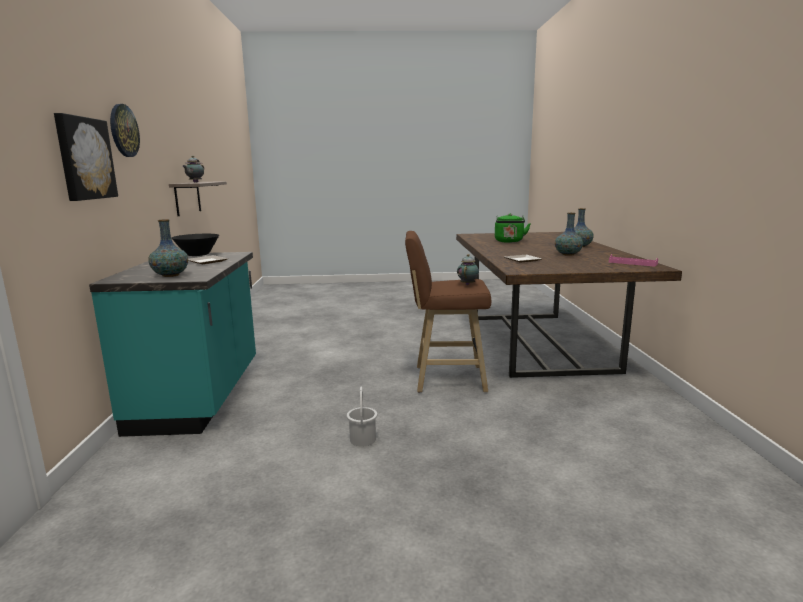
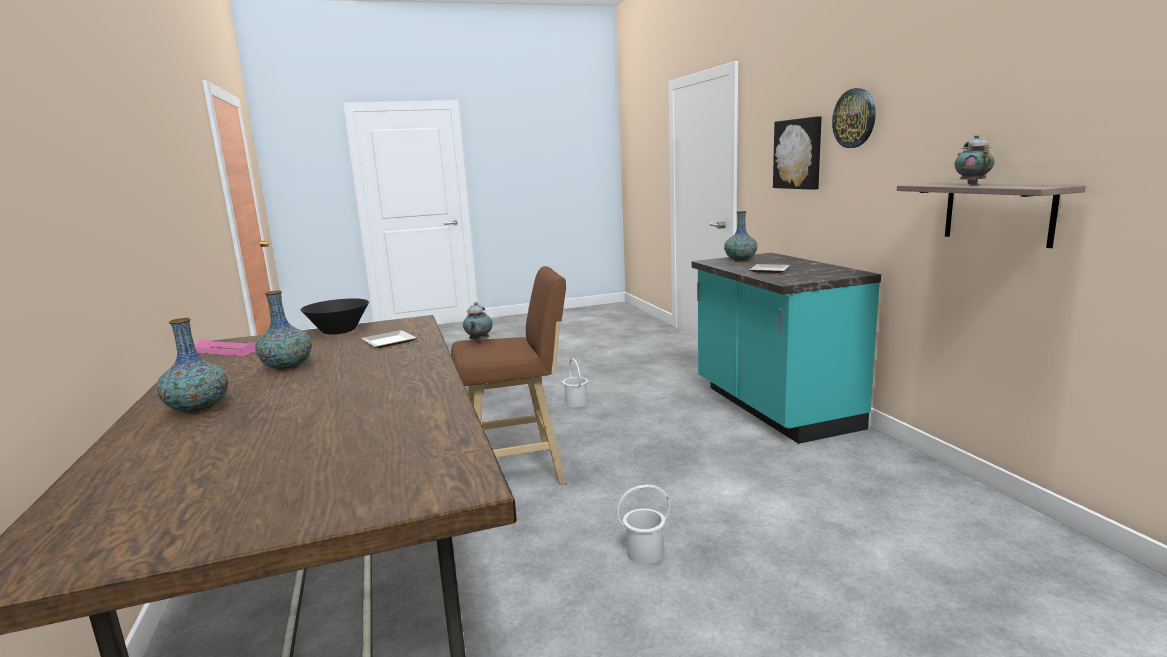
camera: 165 degrees right, 0 degrees up
(197, 255) = (826, 275): black bowl -> black bowl (339, 331)
(396, 338) = (645, 553): none -> white bucket
(509, 241) = (350, 422): green kettle -> none

